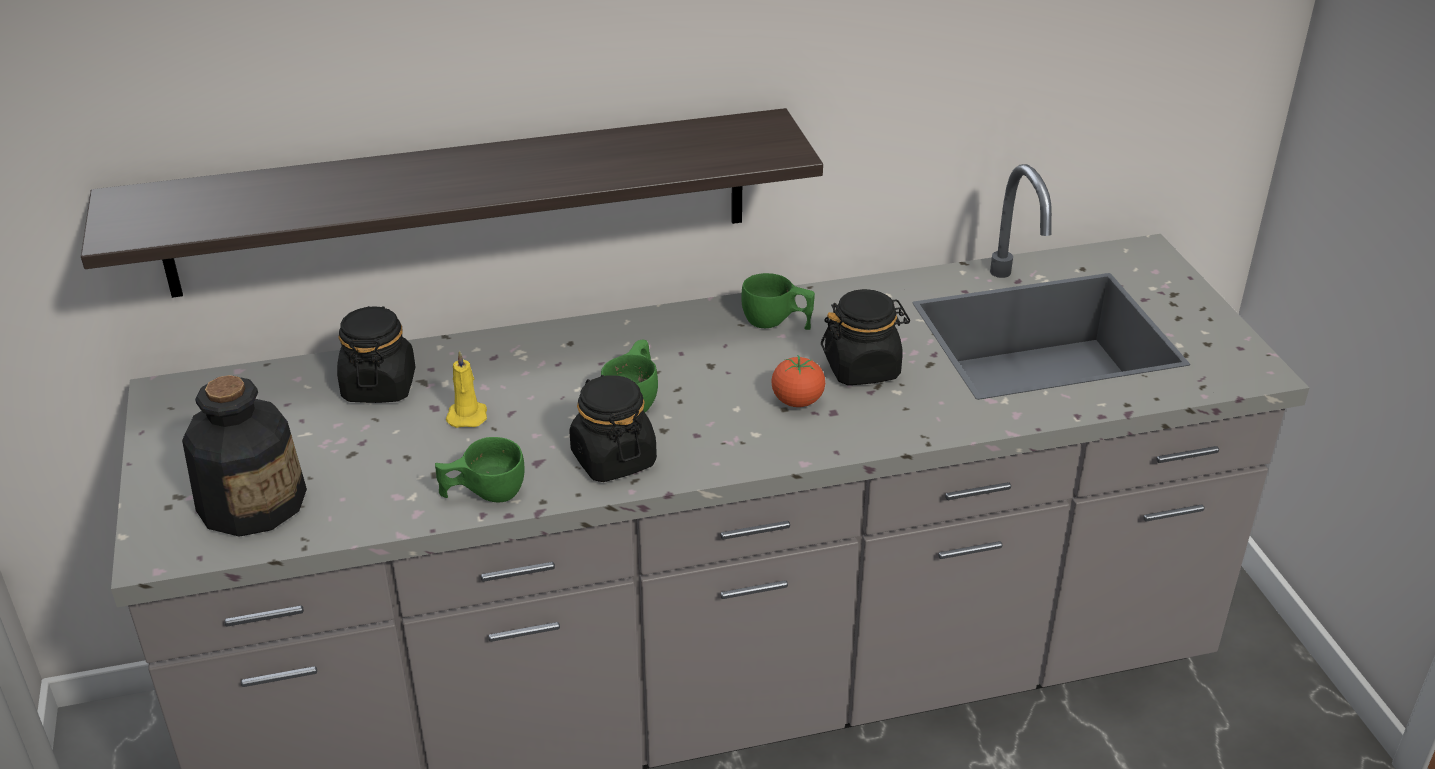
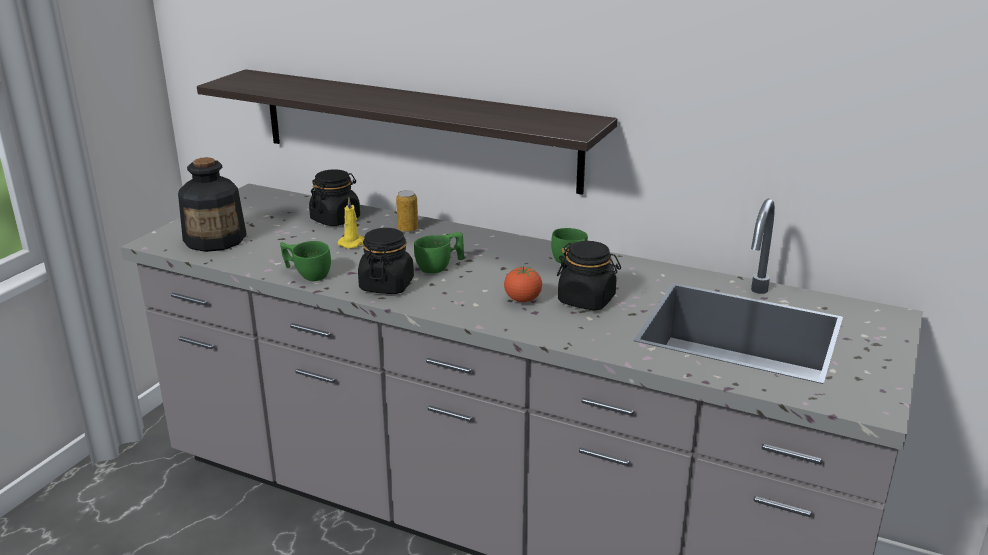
camera: 40 degrees right, 10 degrees down
(506, 359) = (408, 229): none -> can

